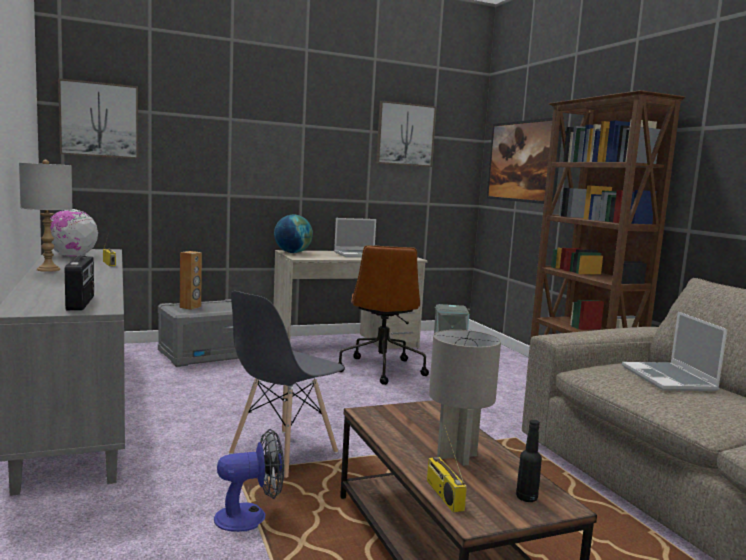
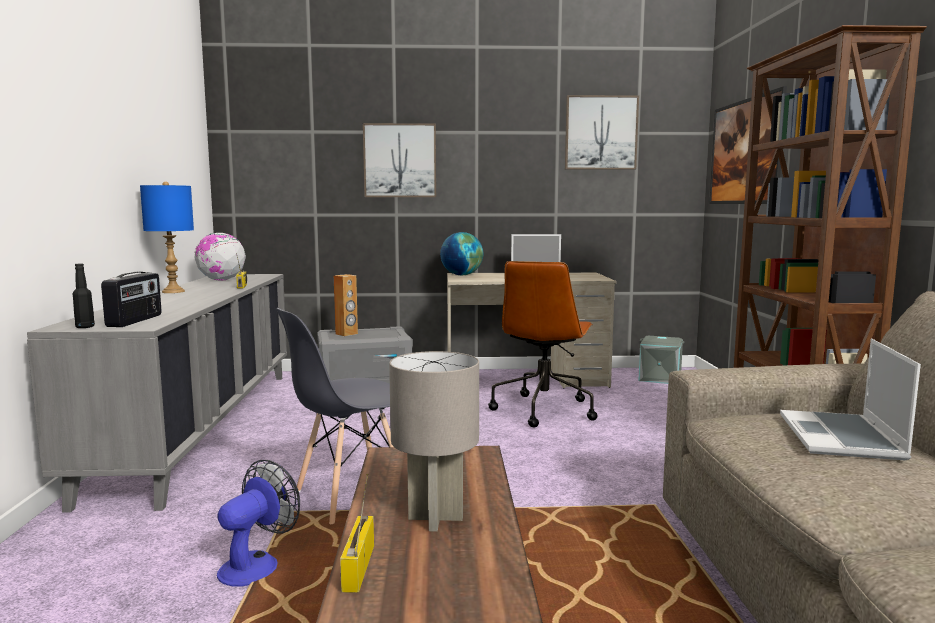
camera: 20 degrees right, 0 degrees up
(48, 269) = (173, 291): grey table lamp -> blue table lamp
(99, 120) = (264, 144): picture -> picture (400, 160)
(250, 516) = (257, 564): fan -> fan turned 60 degrees counterclockwise
(526, 498) = (464, 586): black bottle -> black bottle (85, 327)

